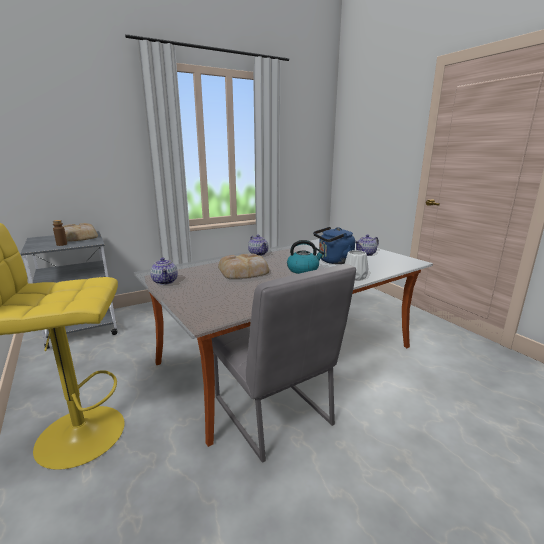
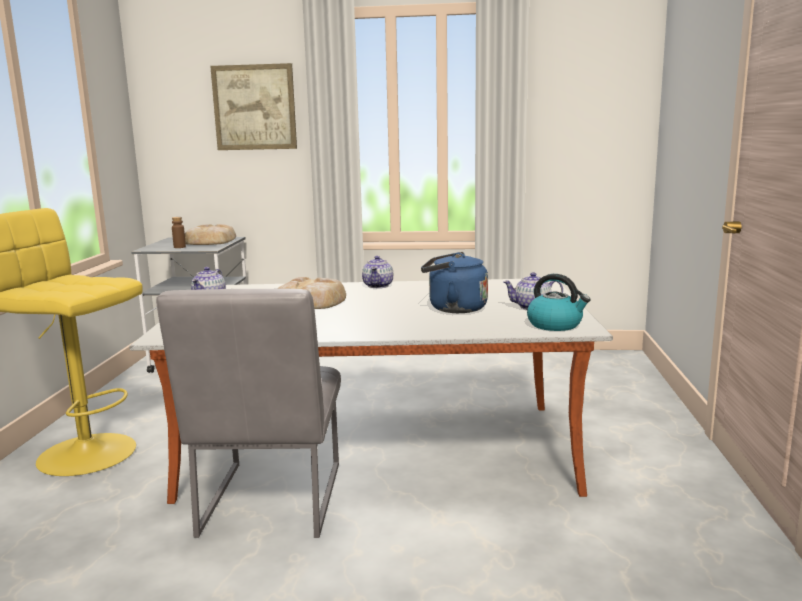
camera: 35 degrees right, 5 degrees down
(98, 131) = (254, 107): none -> picture
(303, 269) = (384, 311): kettle -> kettle (555, 325)
(355, 277) = (428, 330): white vase -> none

